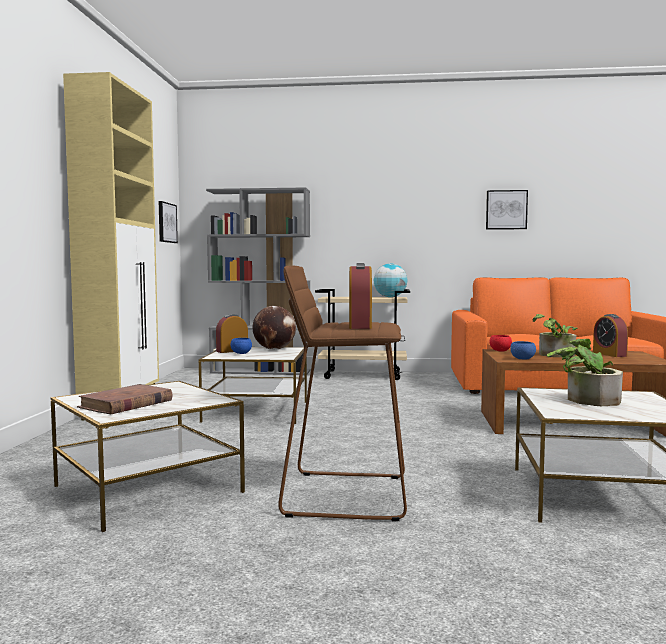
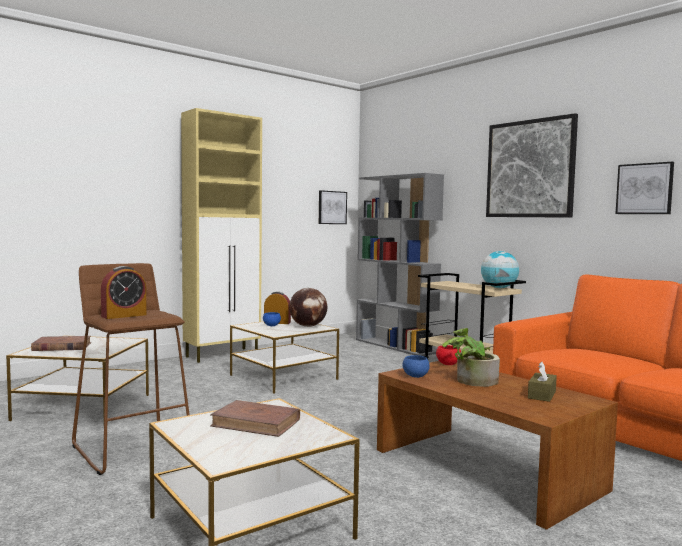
camera: 45 degrees right, 0 degrees up
(405, 190) = (530, 169): none -> picture
(585, 400) = (256, 423): potted plant -> brown book
(609, 354) = (542, 395): alarm clock -> brown tissue box

